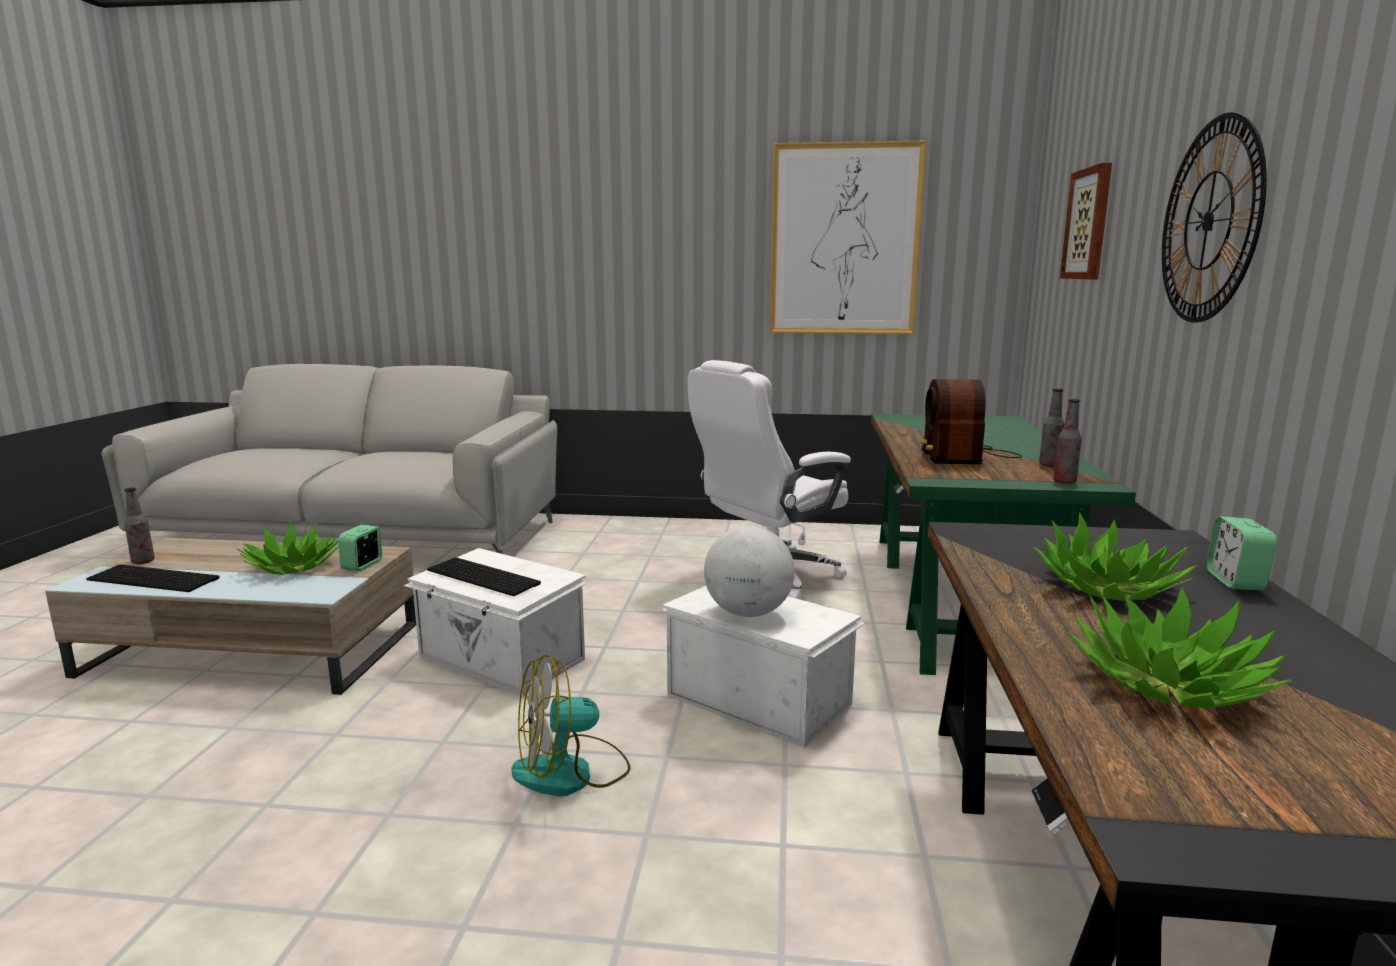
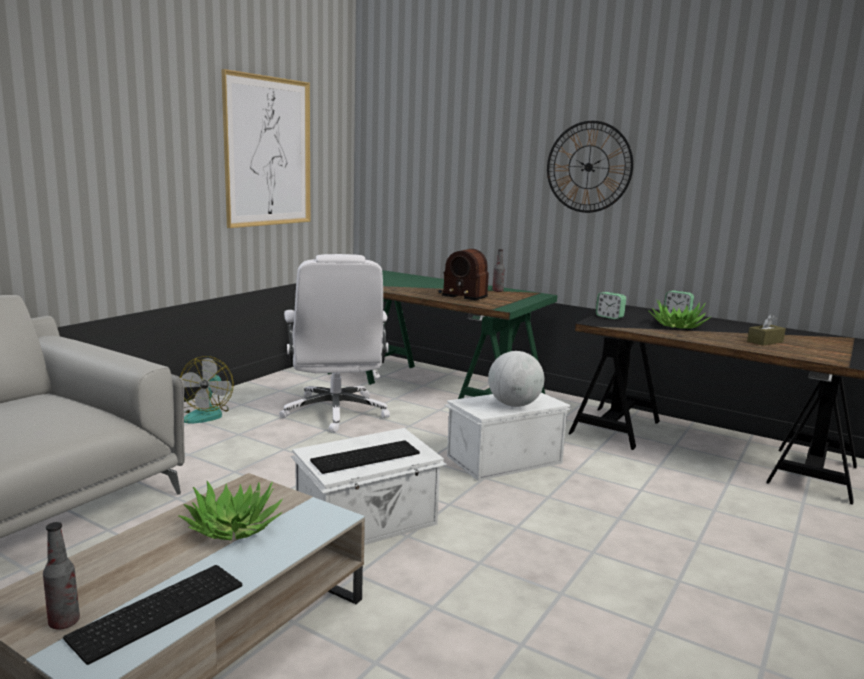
camera: 65 degrees left, 0 degrees up
(362, 565) = (276, 496): alarm clock -> alarm clock (609, 317)
(571, 772) = (548, 526): fan -> fan (207, 414)
(1064, 482) = (530, 296): bottle -> none
(1088, 224) = (452, 155): picture -> none
(1168, 684) = (765, 341): potted plant -> brown tissue box

